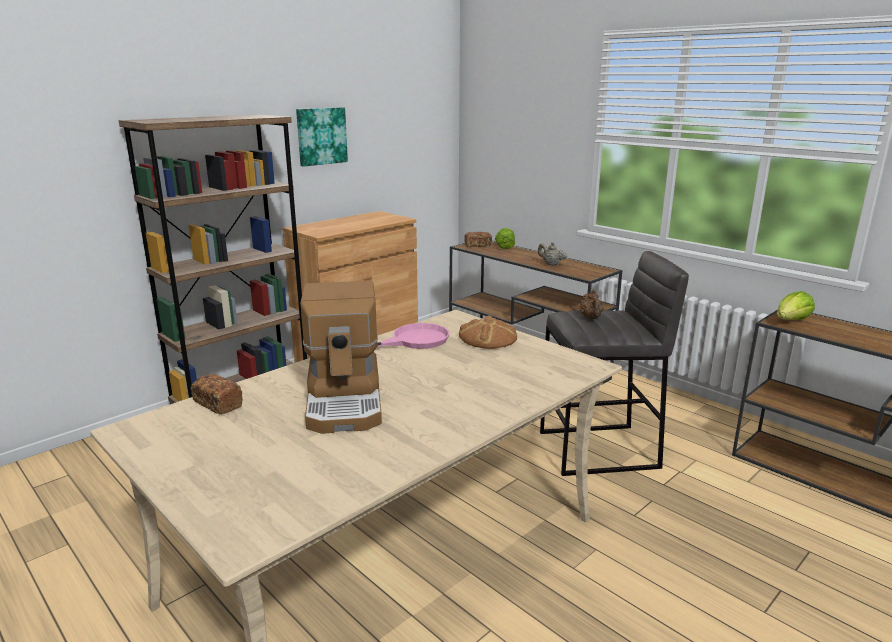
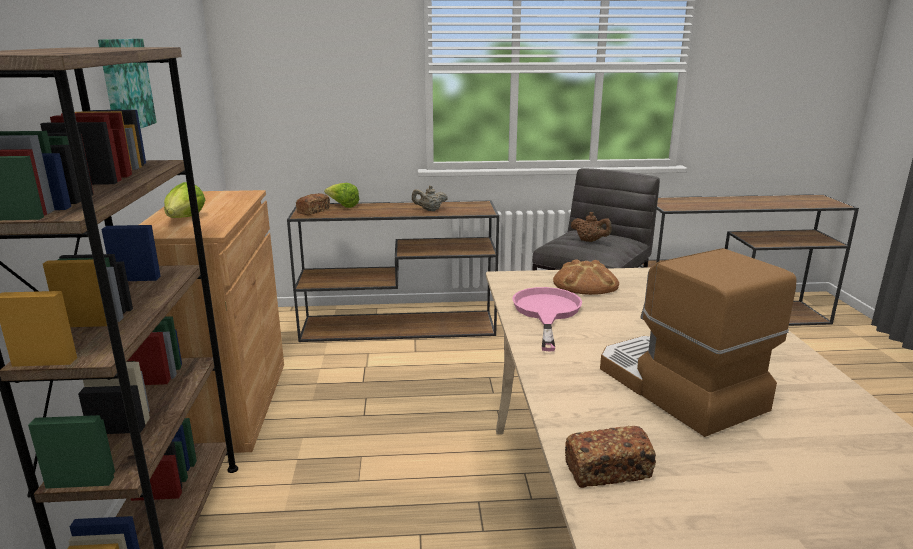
camera: 50 degrees left, 0 degrees up
(346, 400) = (676, 388): coffee machine -> coffee machine turned 150 degrees counterclockwise
(791, 322) = (674, 205): lettuce -> lettuce (185, 219)

